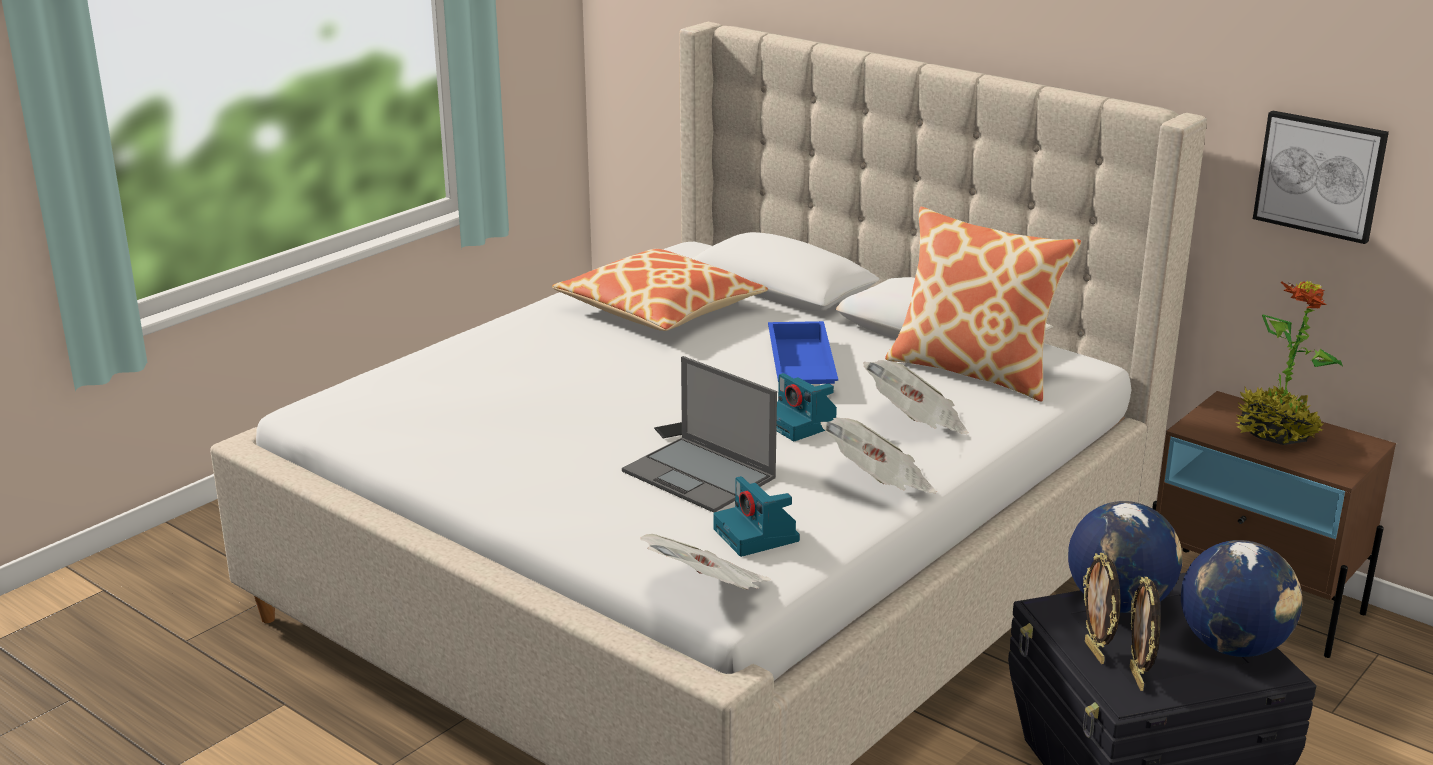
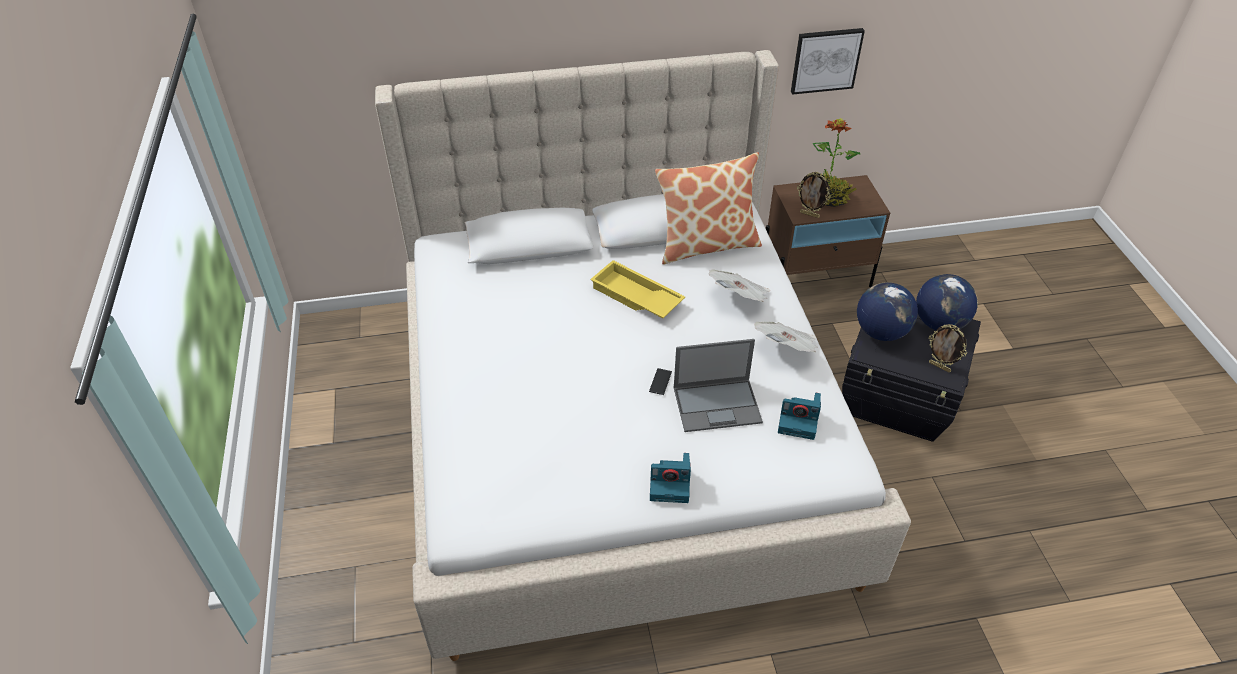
camera: 50 degrees left, 20 degrees up
(660, 309) = (504, 304): pillow -> none
(708, 592) = (837, 471): newspaper -> none
(799, 366) = (635, 297): blue tray -> yellow tray
(801, 424) = (701, 336): camera -> camera (671, 484)
(1095, 652) = (911, 365): picture frame -> picture frame (809, 214)

